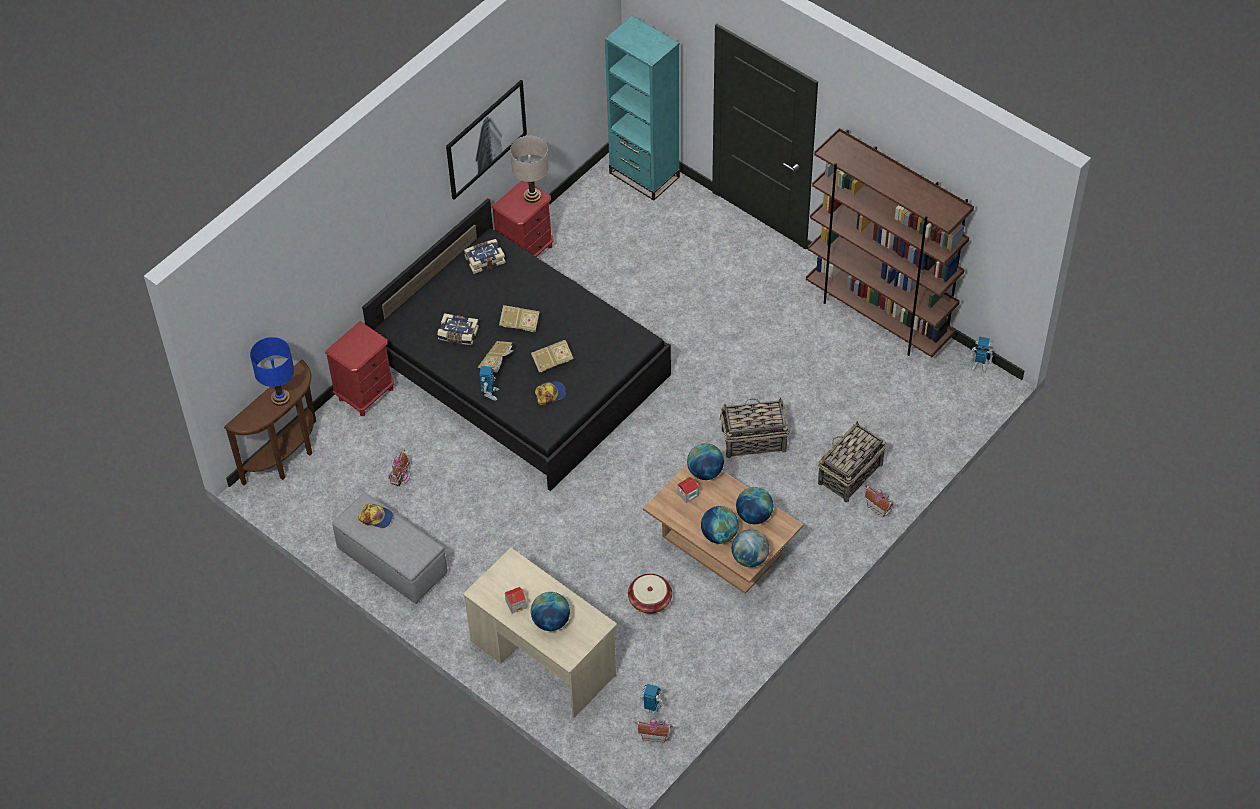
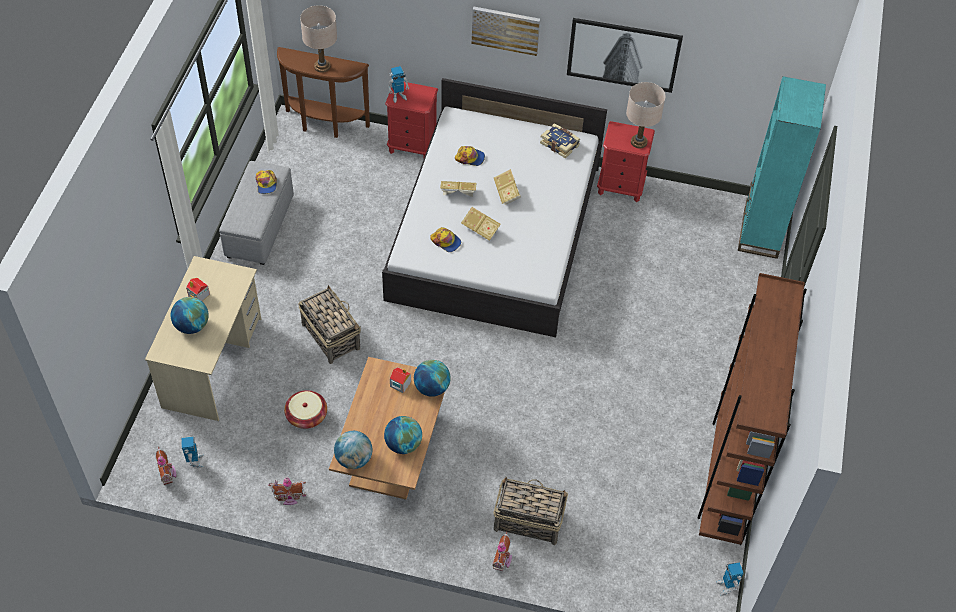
camera: 60 degrees right, 0 degrees up
(280, 398) = (322, 67): blue table lamp -> beige table lamp
(398, 210) = (505, 29): none -> picture
(401, 477) = (344, 200): toy house -> toy house (289, 498)
(458, 335) = (470, 158): book -> cap
(490, 393) = (423, 202): toy robot -> toy robot (398, 96)
(520, 370) = (495, 232): black bed -> white bed
(719, 535) = (368, 425): globe -> none
(753, 440) = (521, 427): basket -> basket (330, 335)

